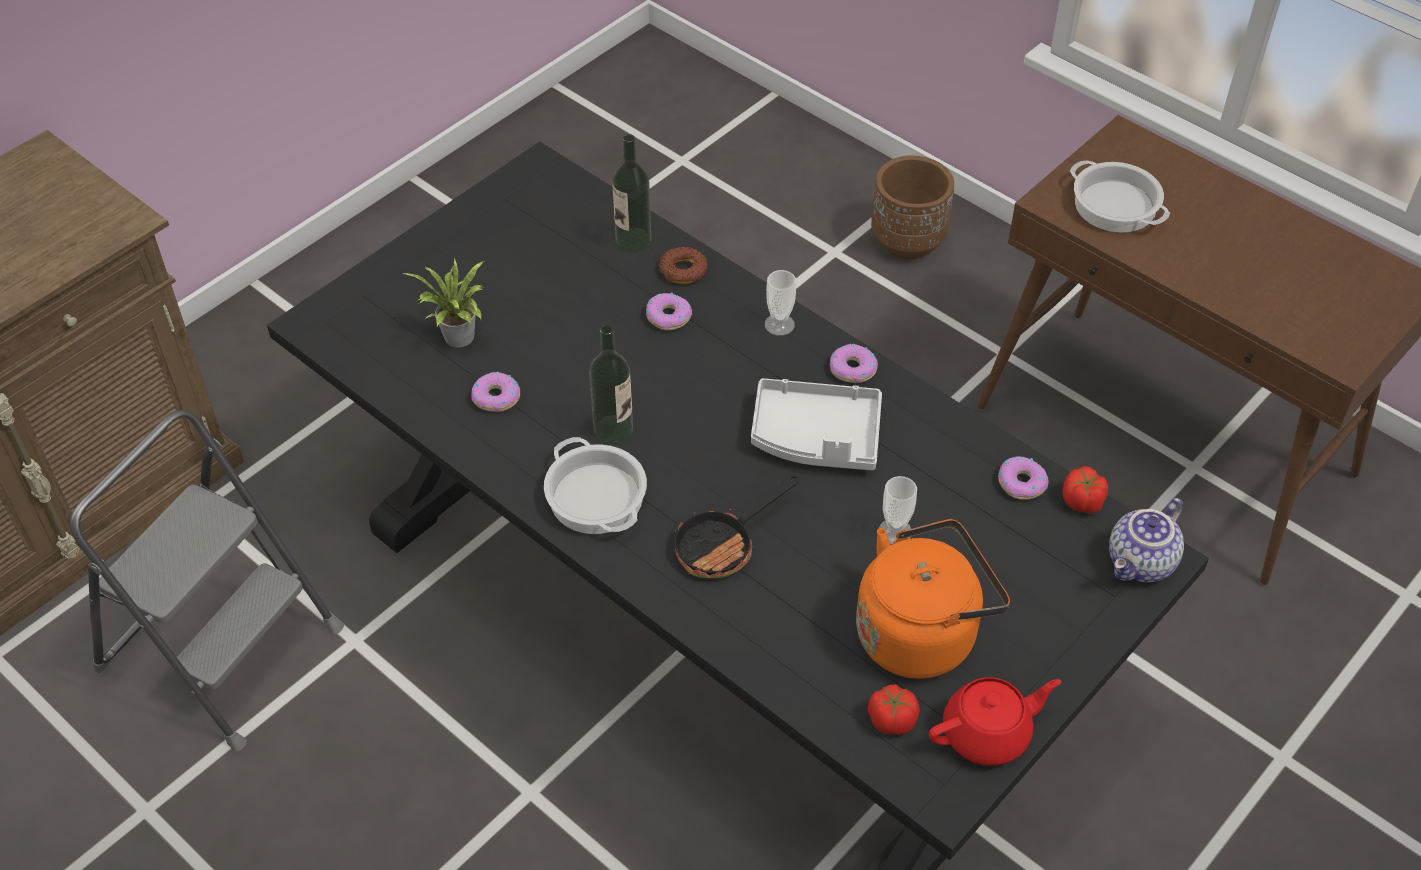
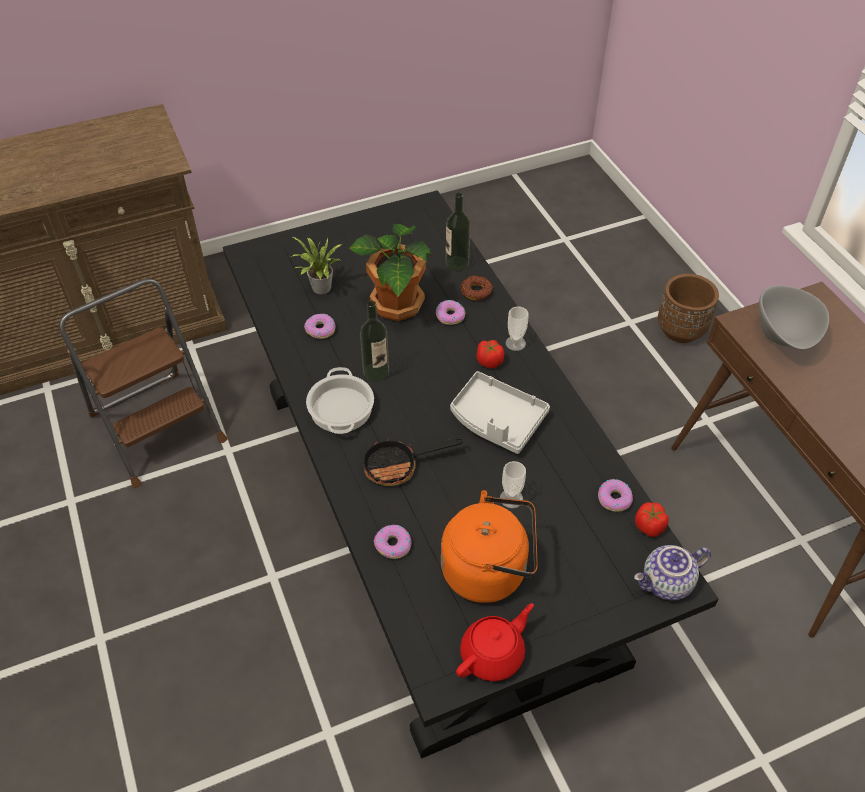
camera: 25 degrees right, 0 degrees up
(213, 643) = (155, 423): grey step ladder -> brown step ladder
(584, 327) = (396, 306): none -> potted plant
(852, 369) = (545, 386): donut -> donut (393, 545)
(891, 719) = (436, 618): tomato -> tomato (489, 361)
(988, 734) = (493, 654): red teapot -> red teapot turned 45 degrees counterclockwise
(1114, 205) = (784, 339): cooking pot -> grey bowl

